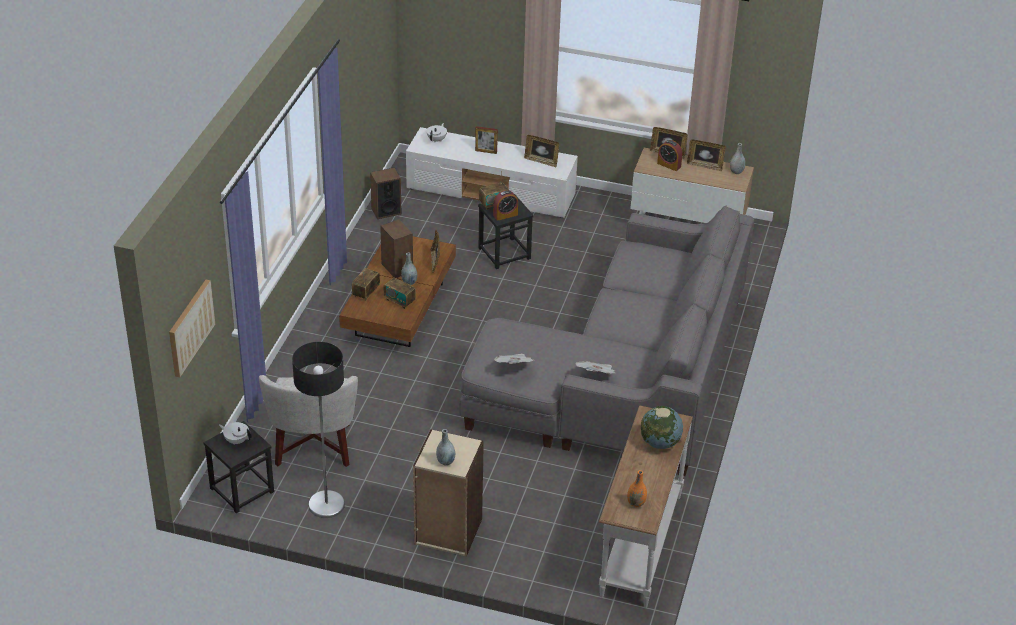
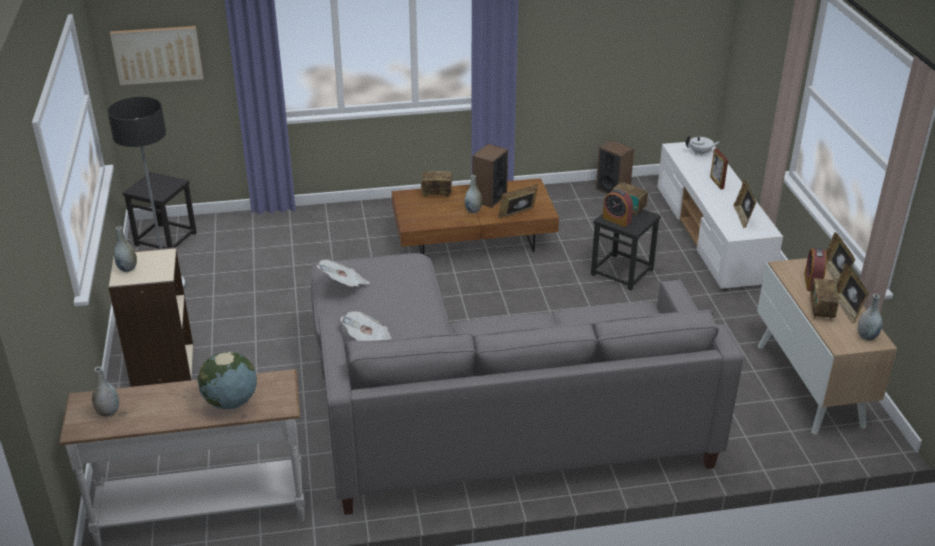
camera: 65 degrees right, 5 degrees down
(236, 440) = (160, 184): white teapot -> none
(314, 446) = (244, 255): white armchair -> none
(399, 301) = (439, 214): radio -> radio (821, 310)
(636, 503) = (108, 412): orange vase -> grey vase

